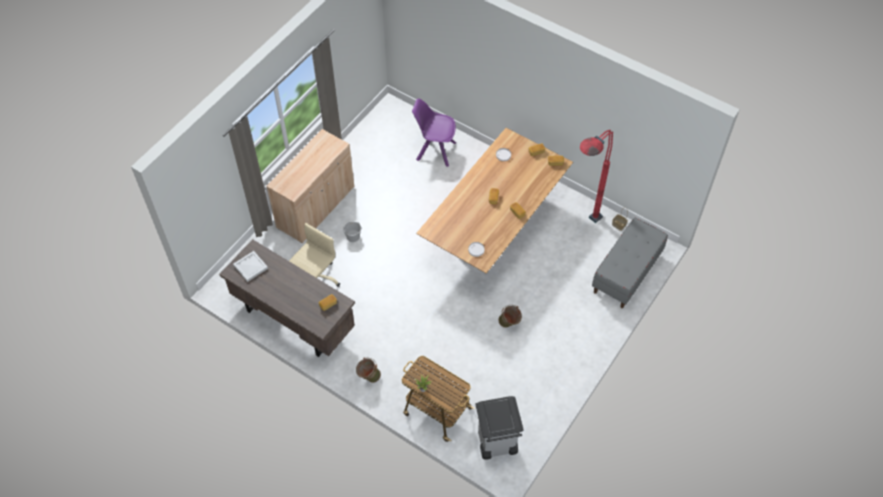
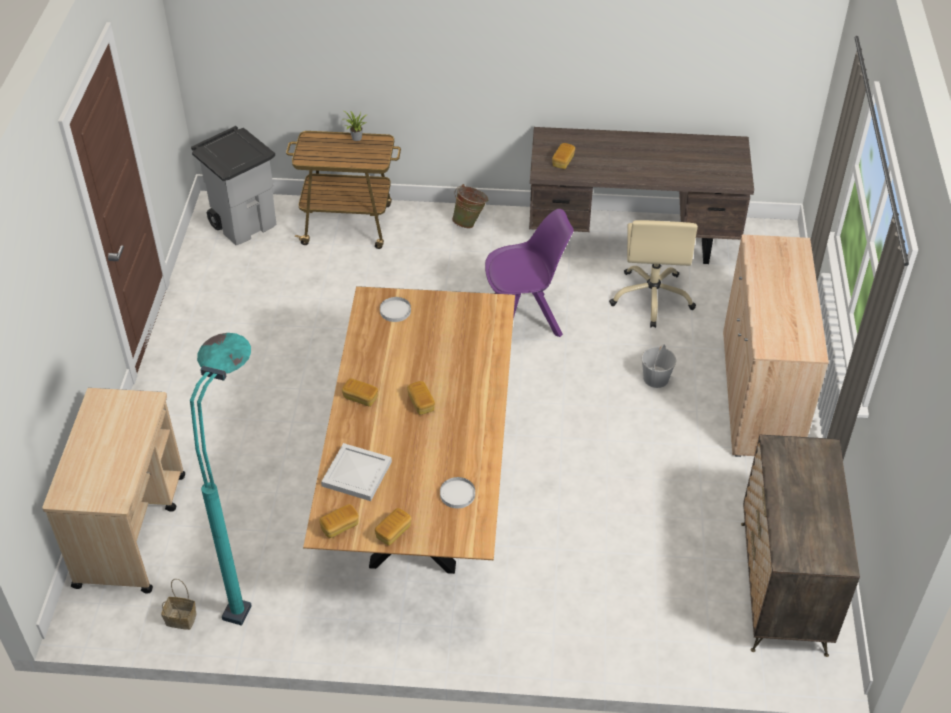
camera: 150 degrees right, 10 degrees down
(250, 267) = (716, 159): white tray -> white tray (358, 473)
(383, 133) = (782, 588): none -> dresser
(435, 151) = (650, 601): purple chair -> purple chair (524, 320)
(509, 324) = (306, 363): green bucket -> none
(580, 229) = (257, 575): red floor lamp -> turquoise floor lamp
(626, 273) = (132, 529): grey bench -> beige cart

